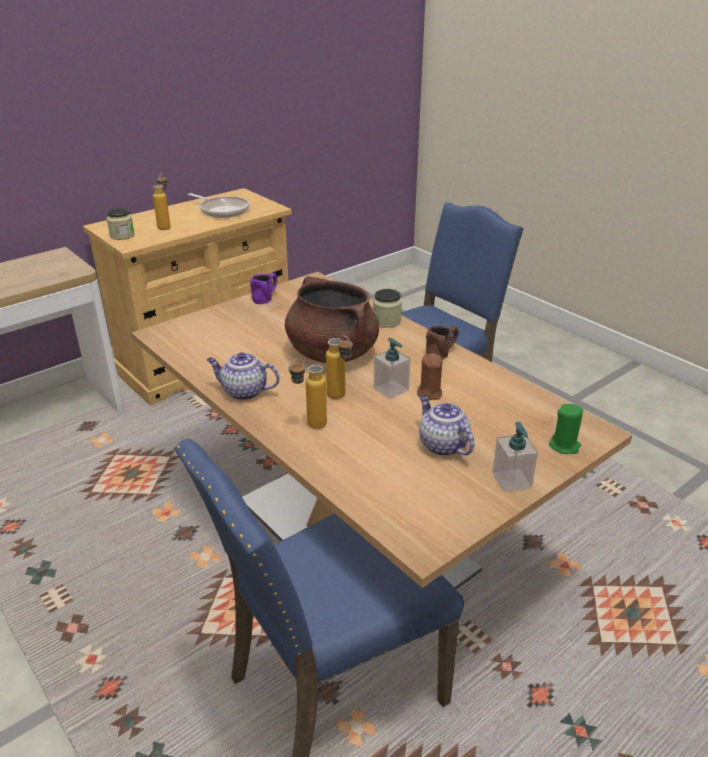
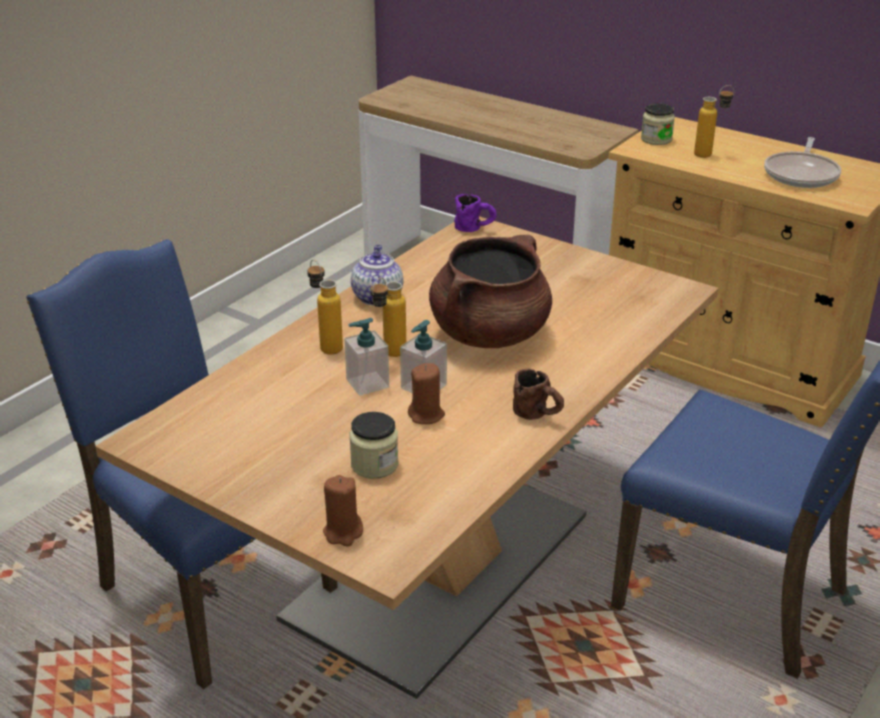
camera: 75 degrees right, 0 degrees up
(266, 297) = (606, 267): purple mug -> purple mug (475, 228)
(386, 321) = (602, 361): jar -> jar (374, 465)
(442, 445) = (316, 435): teapot -> none
(511, 480) = (258, 491): soap dispenser -> soap dispenser (367, 383)
(564, 446) = (343, 532): green candle -> brown candle

